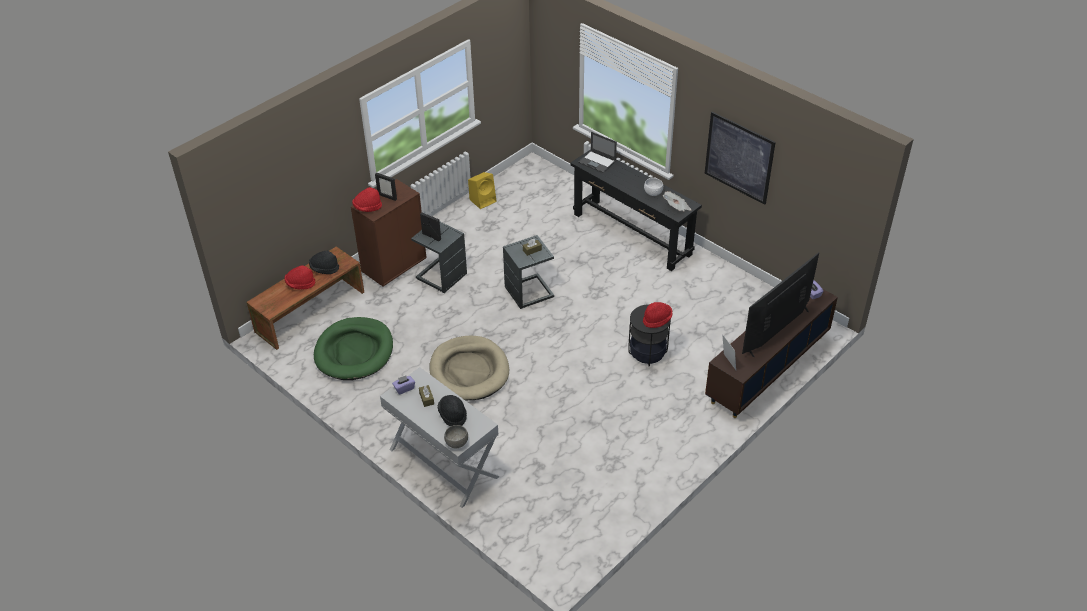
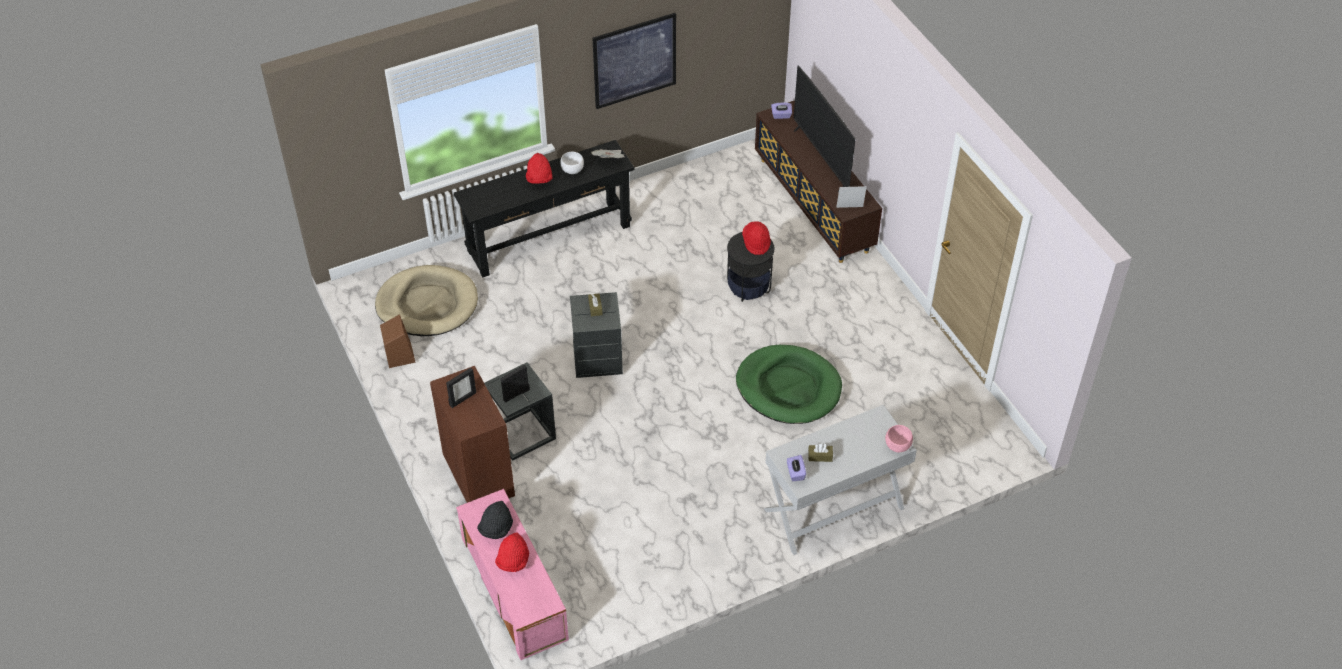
camera: 70 degrees left, 5 degrees up
(310, 310) = (512, 588): brown bench -> pink bench
(354, 351) = (614, 555): green dog bed -> green dog bed (788, 388)
(367, 208) = (474, 424): red hat -> red hat (539, 178)
(453, 415) = (855, 439): black hat -> none
(456, 443) = (897, 446): grey bowl -> pink bowl
(469, 371) = (701, 449): beige dog bed -> beige dog bed (427, 304)
(483, 200) = (399, 354): yellow speaker -> brown speaker
(597, 162) = (485, 198): laptop -> none

